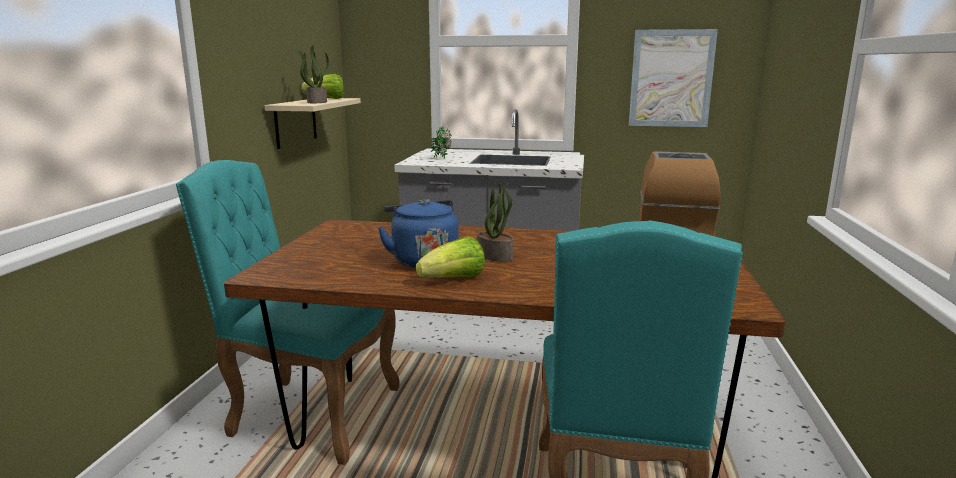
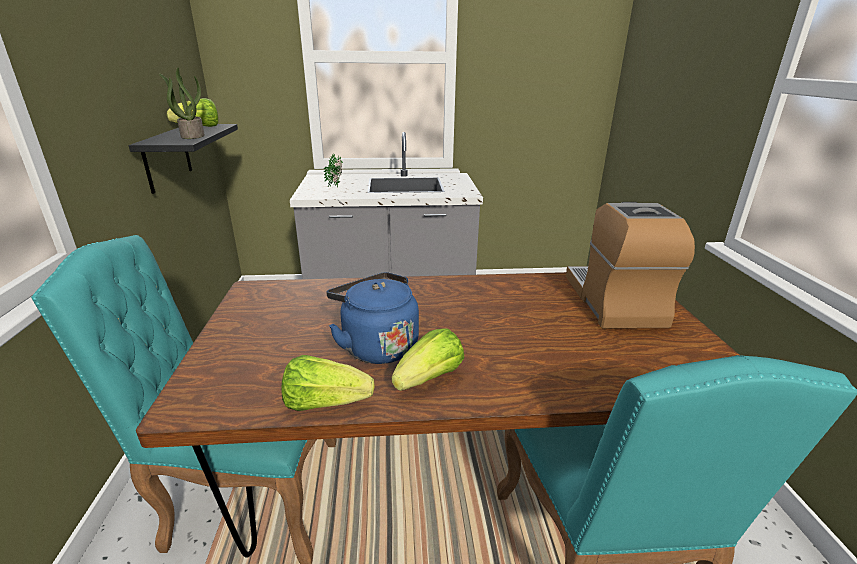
camera: 15 degrees left, 10 degrees up
(295, 122) = (167, 157): beige shelf -> black shelf
(362, 283) = (325, 402): none -> lettuce
(495, 256) = (451, 327): potted plant -> none
(671, 78) = (541, 97): picture -> none

